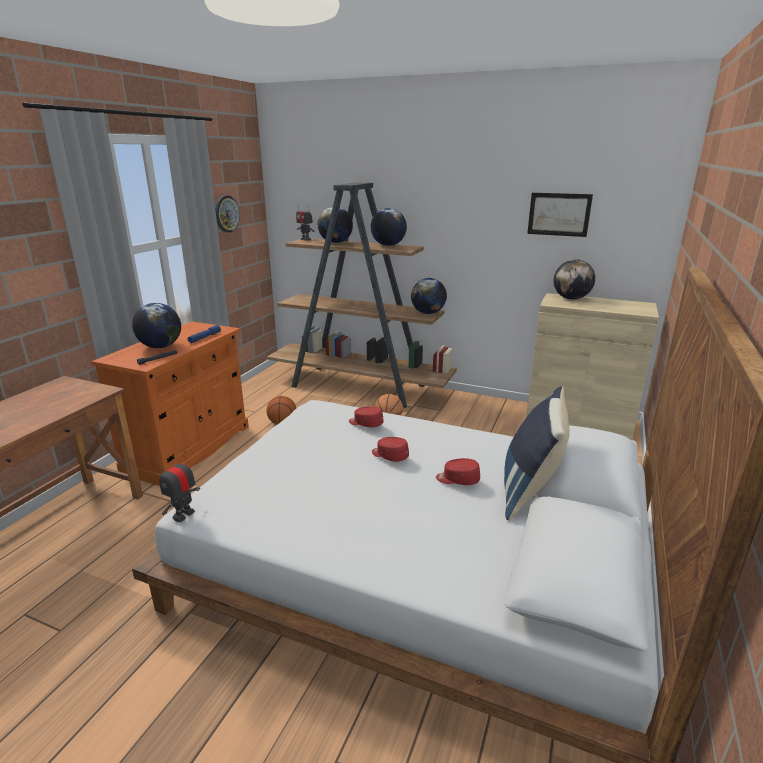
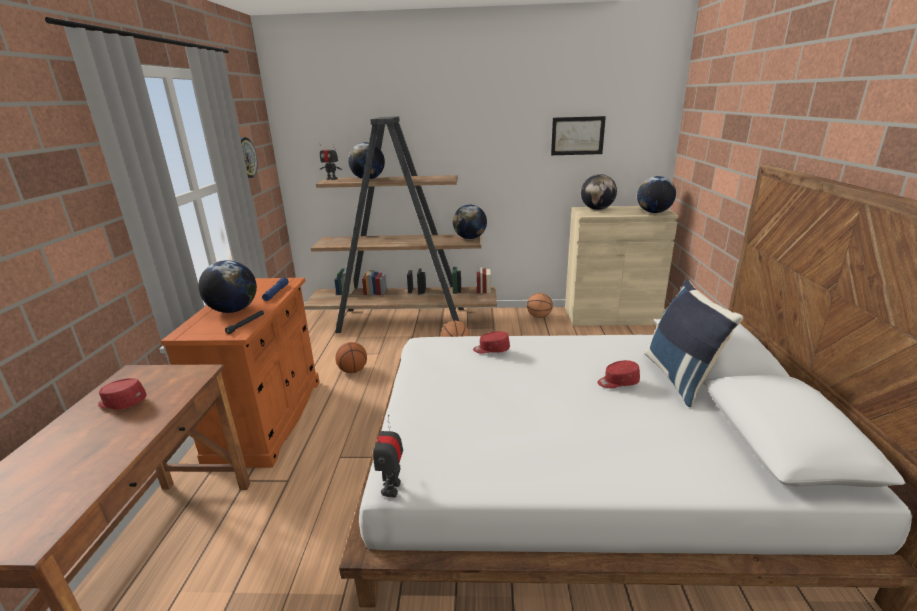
camera: 20 degrees left, 0 degrees up
(388, 245) = (424, 177): globe -> globe (653, 212)
(389, 455) = (541, 374): red cap -> red cap (122, 403)
(496, 408) = (539, 317): none -> basketball

